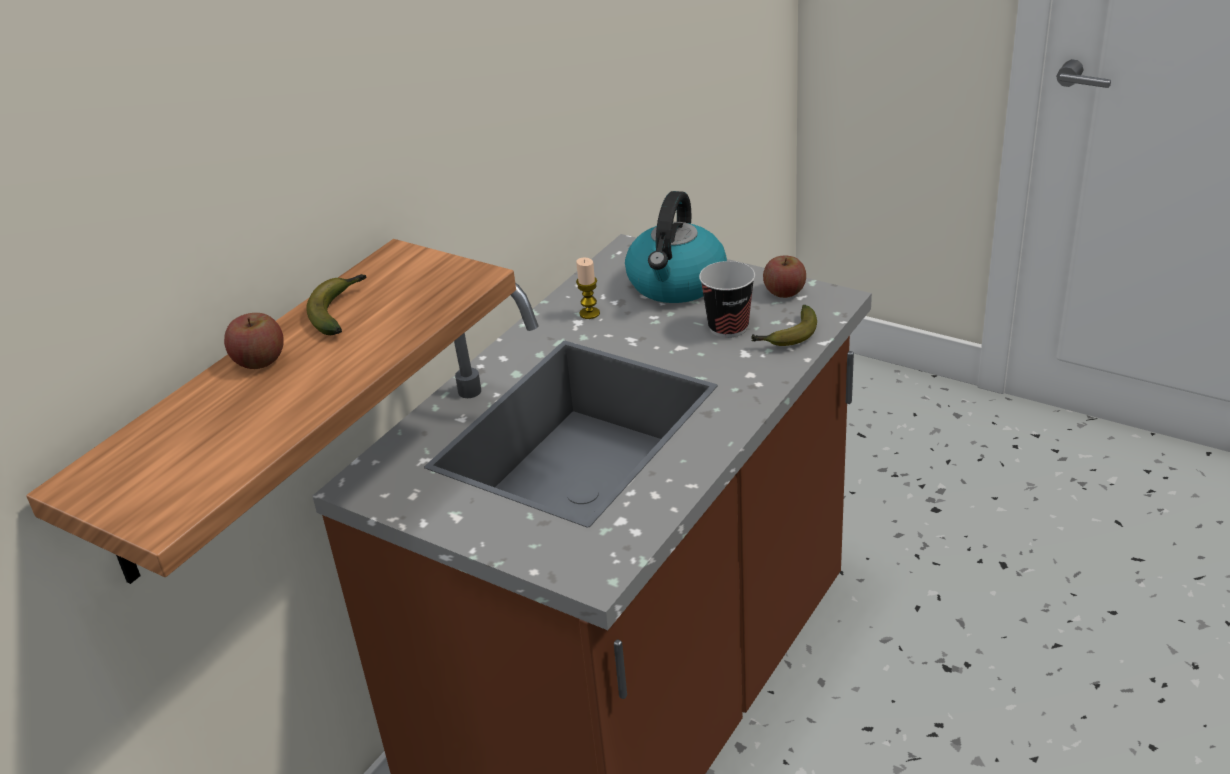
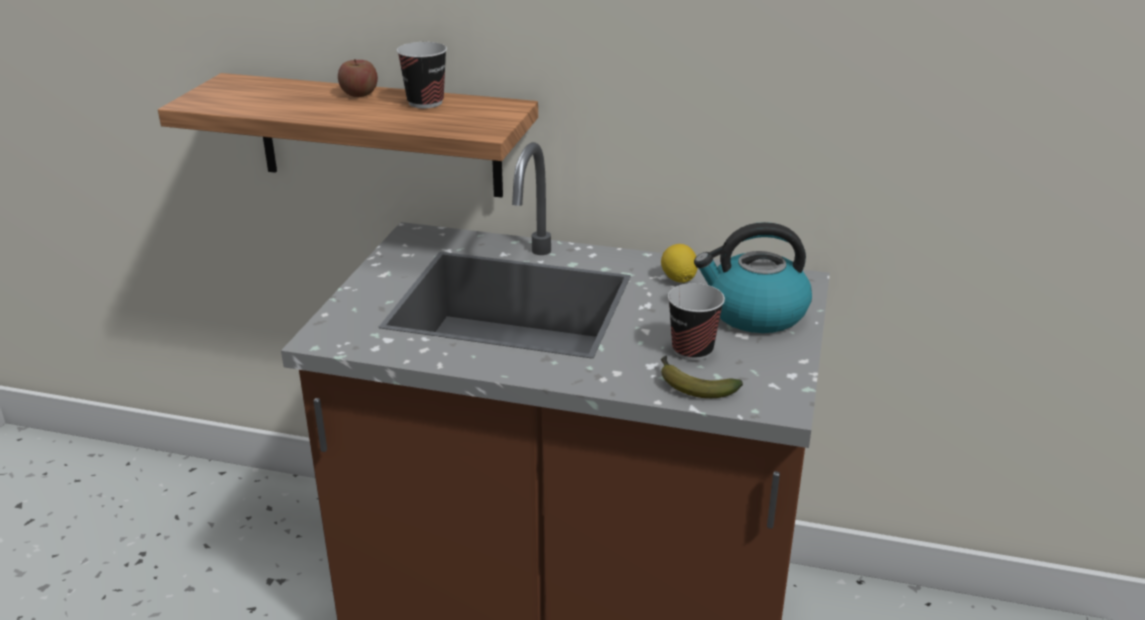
camera: 70 degrees right, 5 degrees down
(339, 311) = (425, 102): banana -> cup
(589, 313) = (678, 279): candle -> lemon
(784, 292) = (776, 374): apple -> none

